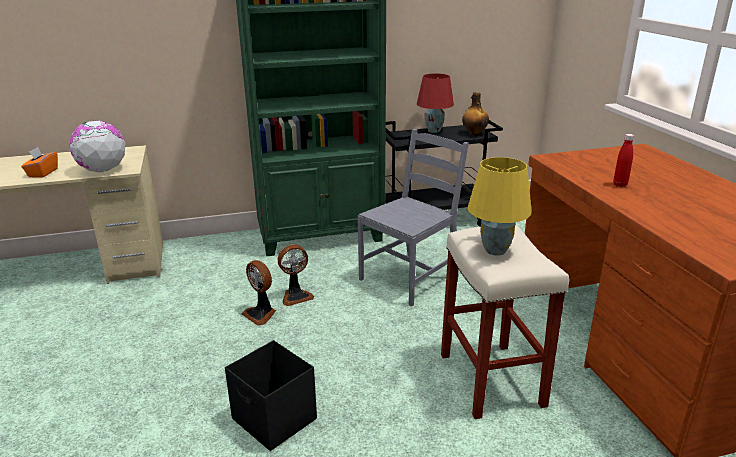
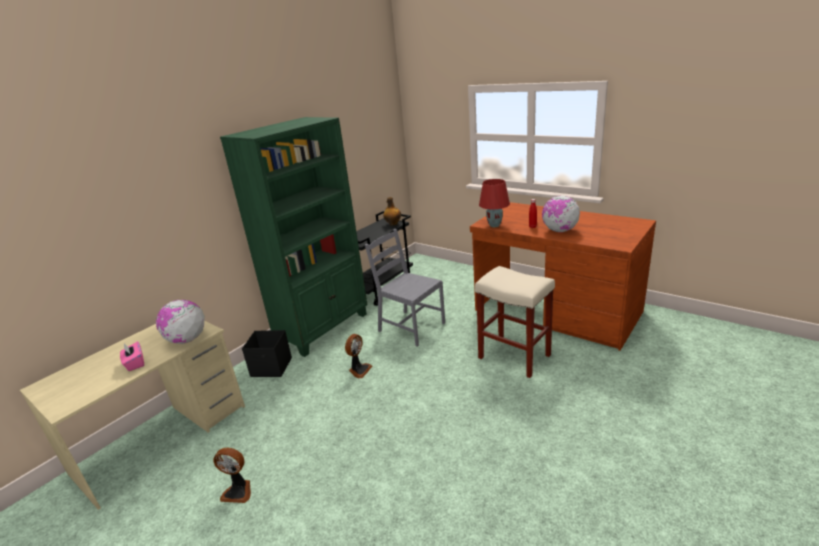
camera: 35 degrees left, 0 degrees up
(42, 173) = (135, 363): orange tissue box -> pink tissue box
(261, 314) = (352, 391): fan -> fan (238, 491)
(274, 420) = (441, 437): black storage box -> black storage box (272, 367)
(410, 278) = (410, 327): grey chair -> grey chair turned 60 degrees counterclockwise
(434, 131) = (367, 230): red table lamp -> red table lamp (495, 225)
(494, 250) = (511, 281): yellow table lamp -> none
(654, 204) = (559, 231): none -> globe

